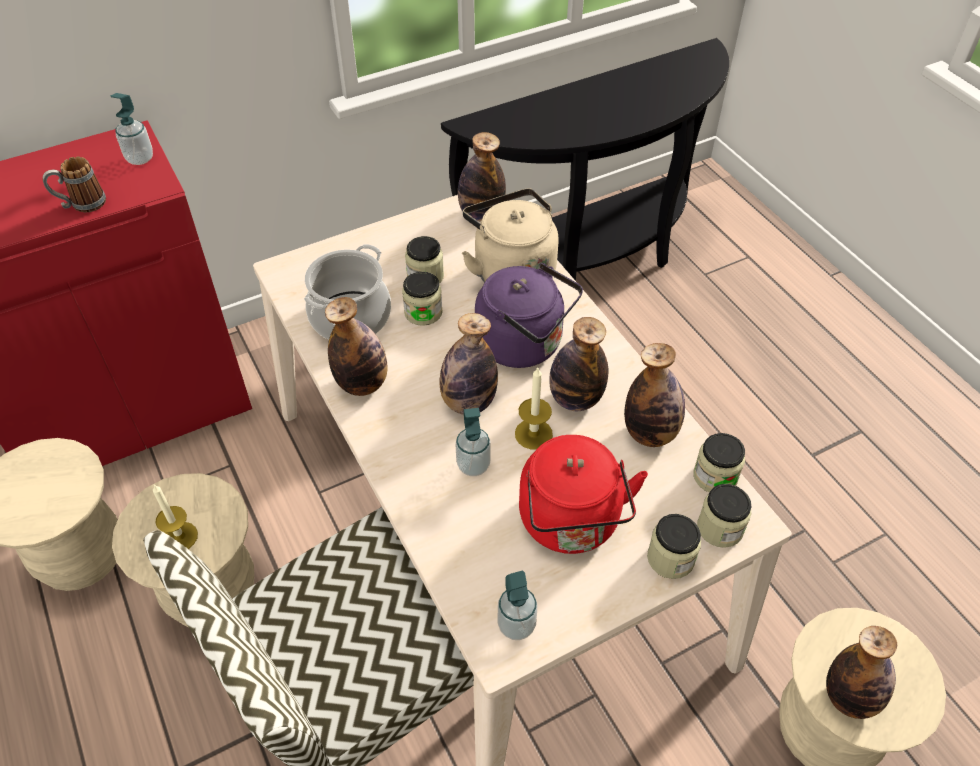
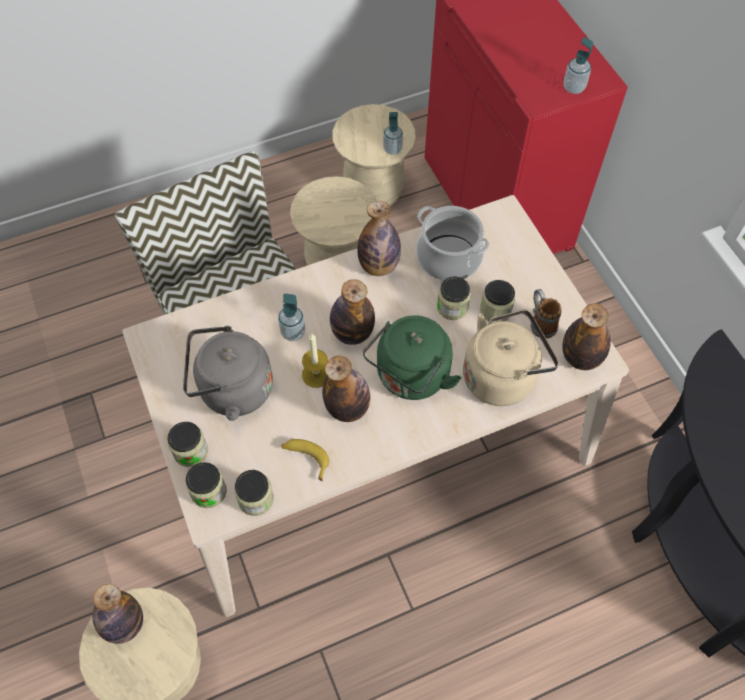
camera: 95 degrees right, 10 degrees up
(81, 205) = (515, 63): mug -> mug (540, 322)
(180, 537) = (326, 210): candle -> none
(516, 625) = (162, 348): soap dispenser -> soap dispenser (392, 149)
(525, 345) = (410, 377): purple kettle -> green kettle
(571, 524) = (231, 390): red kettle -> grey kettle
(650, 433) = (305, 458): bottle -> banana

